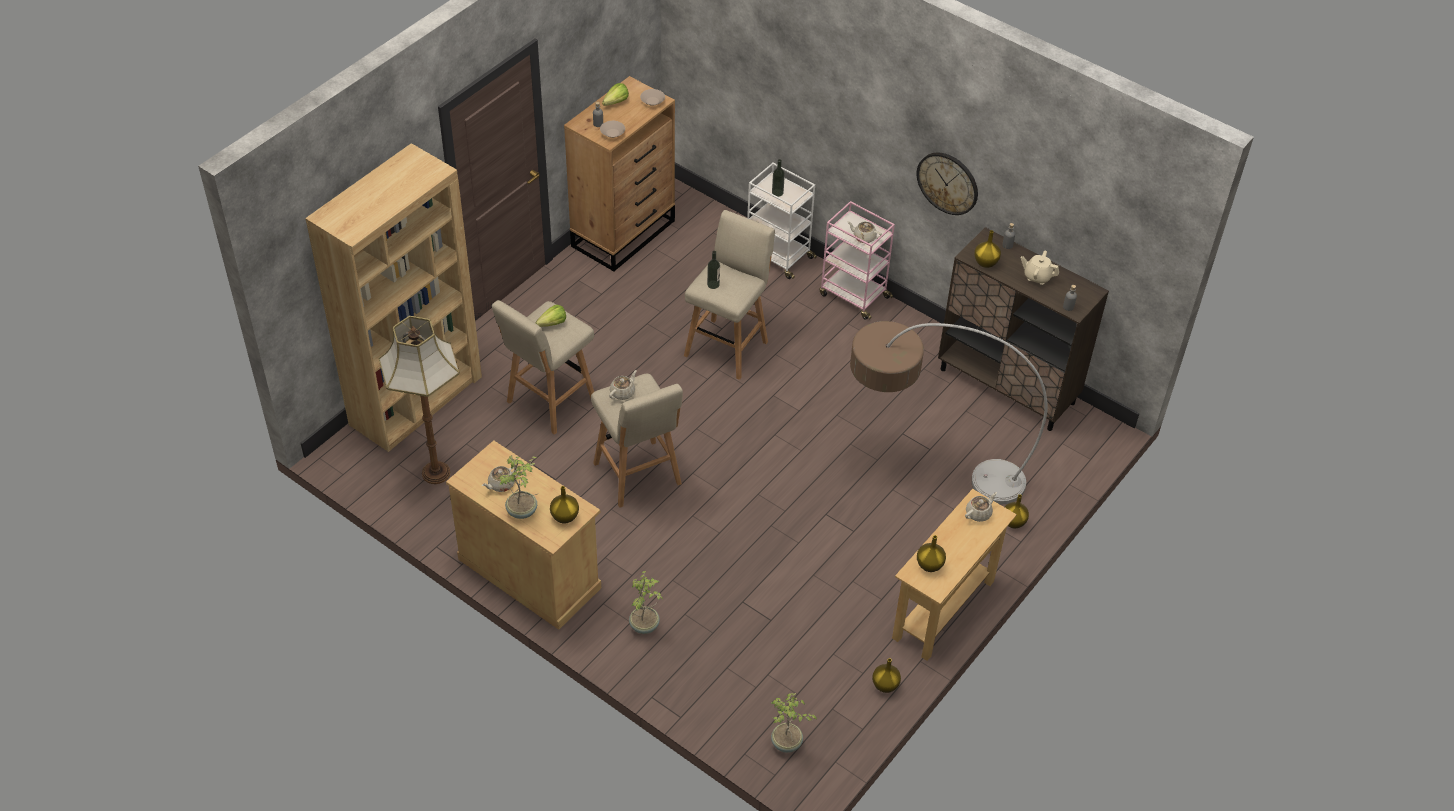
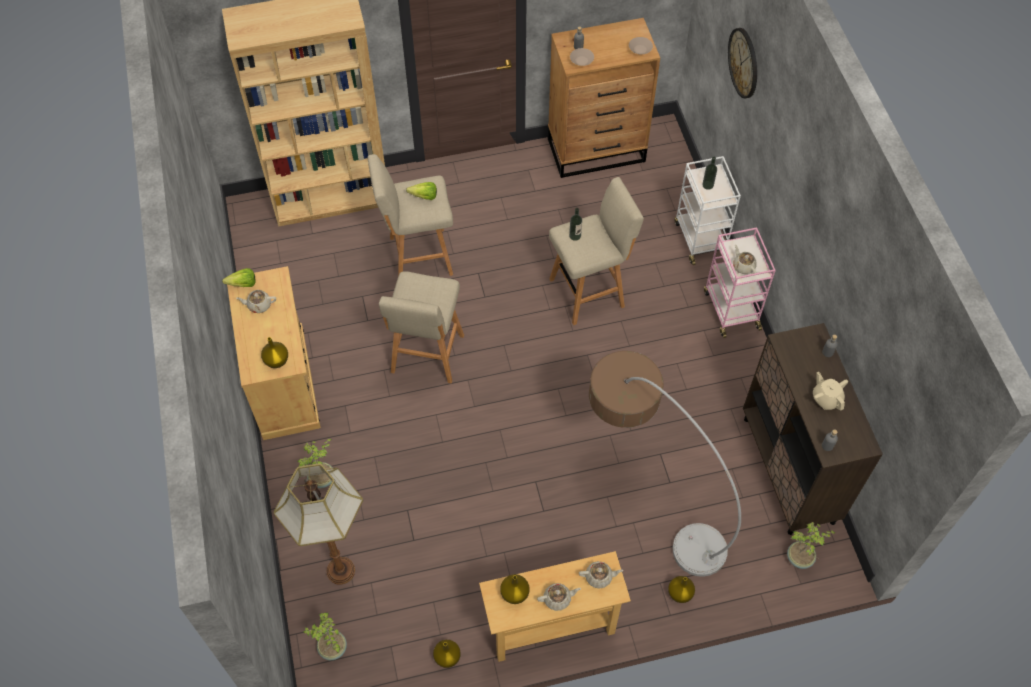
camera: 40 degrees right, 10 degrees up
(436, 472) = (294, 262): floor lamp -> floor lamp (341, 570)
(522, 511) = (253, 337): potted plant -> potted plant (800, 559)
(613, 103) = (607, 35): lettuce -> lettuce (240, 284)
(623, 392) = (421, 285): beige teapot -> beige teapot (558, 599)
(948, 183) = (815, 262): wall clock -> wall clock (744, 63)
(985, 262) = (791, 356): yellow vase -> none

